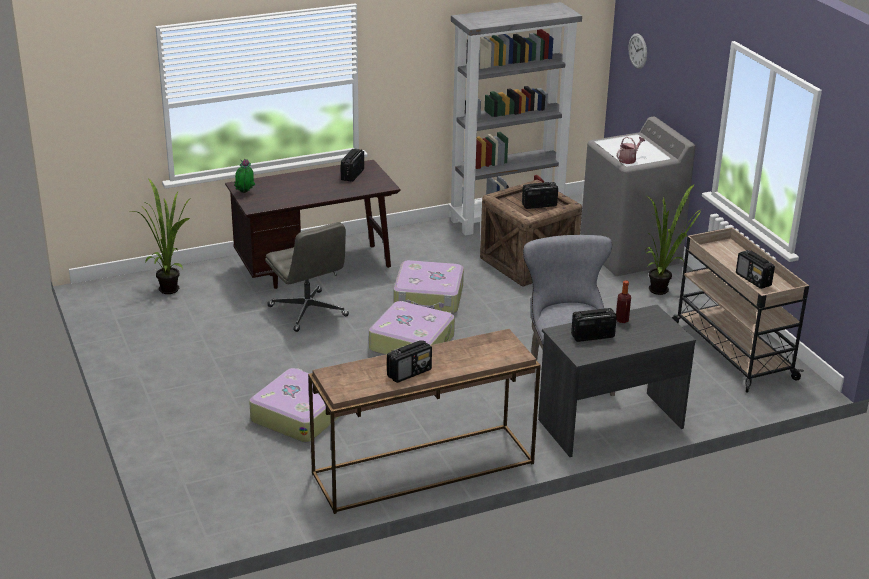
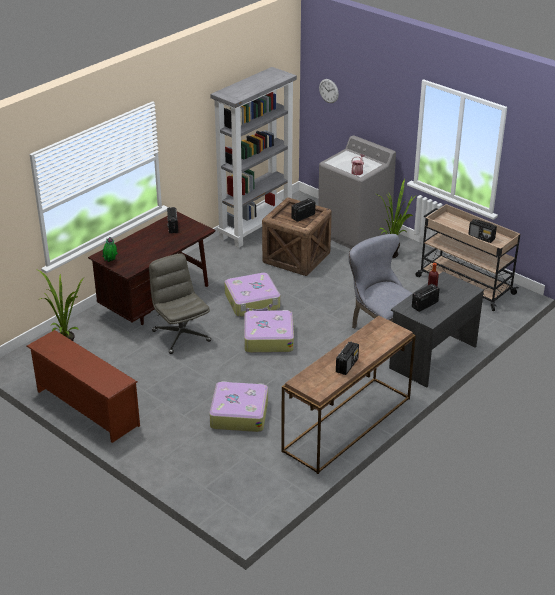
camera: 25 degrees left, 5 degrees up
(131, 357) = (86, 408): none -> brown shoe rack
(308, 311) = (181, 336): grey office chair -> grey office chair turned 150 degrees counterclockwise

